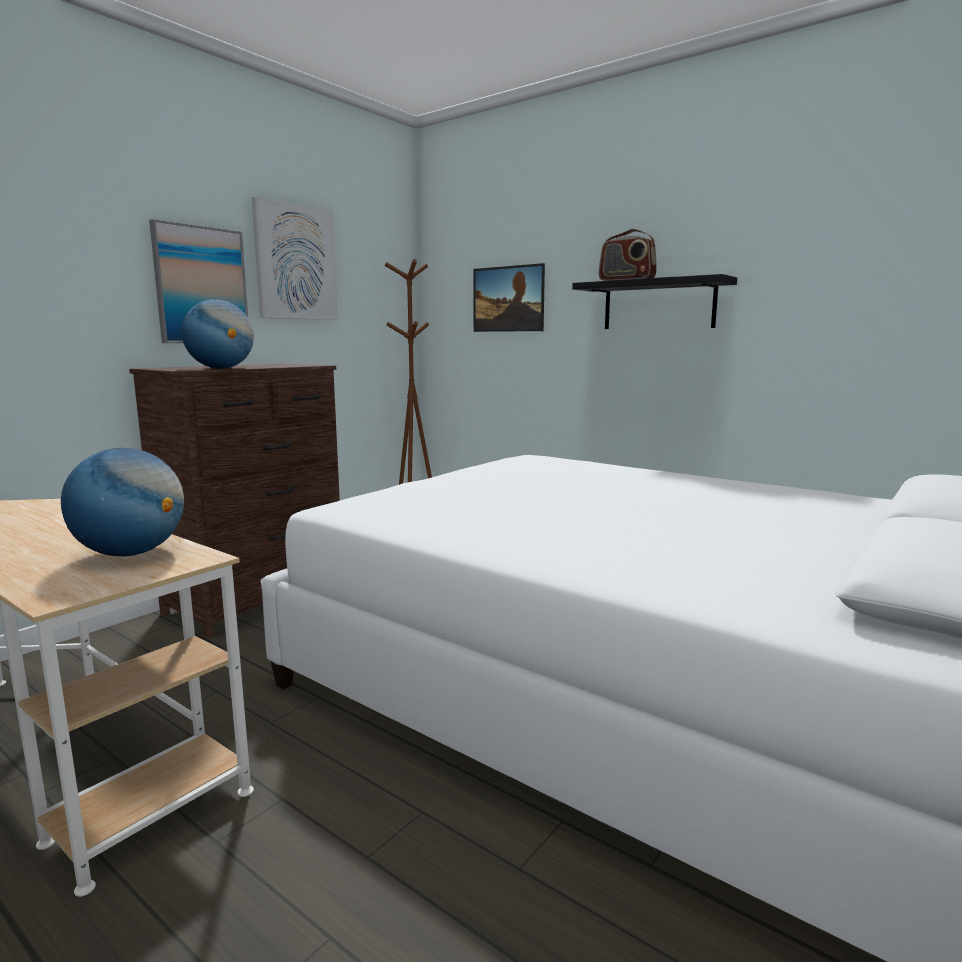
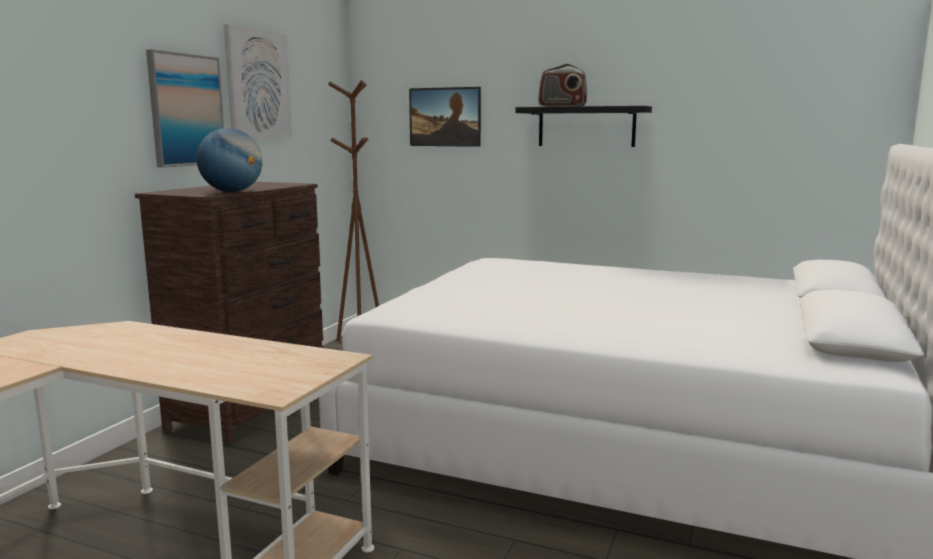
camera: 15 degrees left, 0 degrees up
(131, 553) = (277, 359): globe -> none

